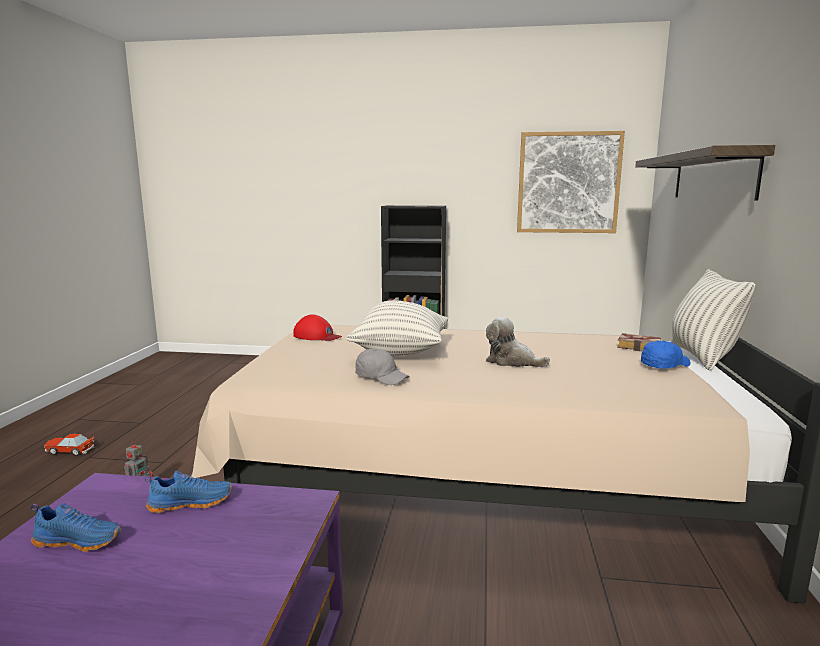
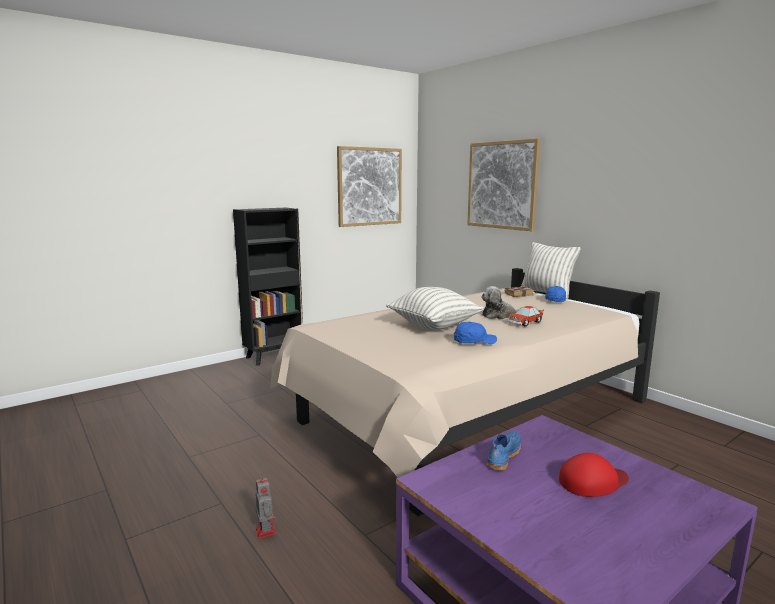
camera: 45 degrees left, 0 degrees up
(70, 451) = (83, 548): toy car -> toy car (525, 322)
(79, 541) = (513, 503): blue shoe -> none
(317, 336) = (345, 331): red cap -> red cap (593, 481)
(381, 377) = (473, 342): grey cap -> blue cap
(712, 176) = (502, 185): shelf -> picture

